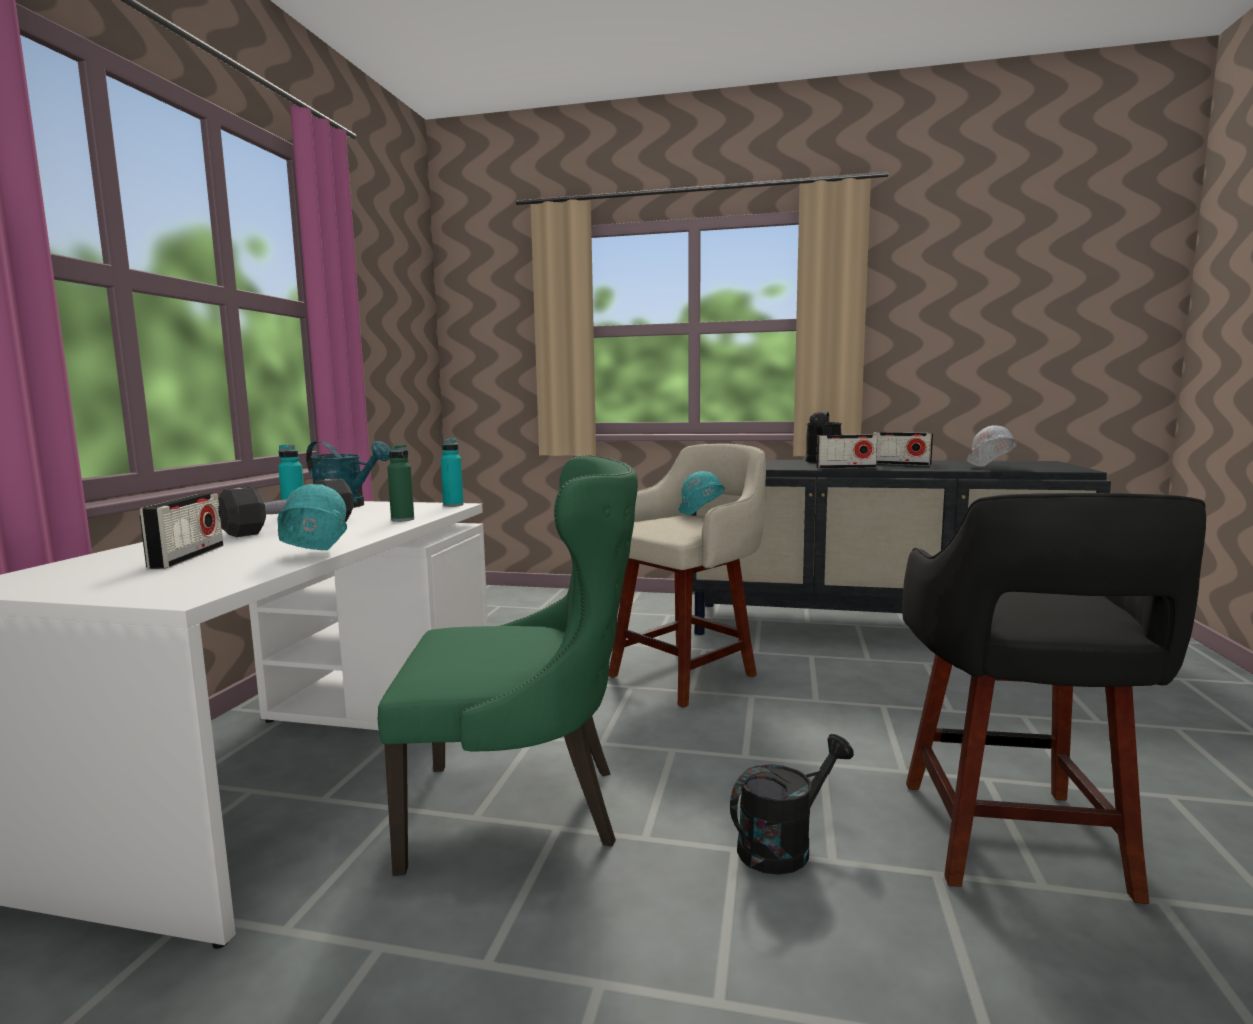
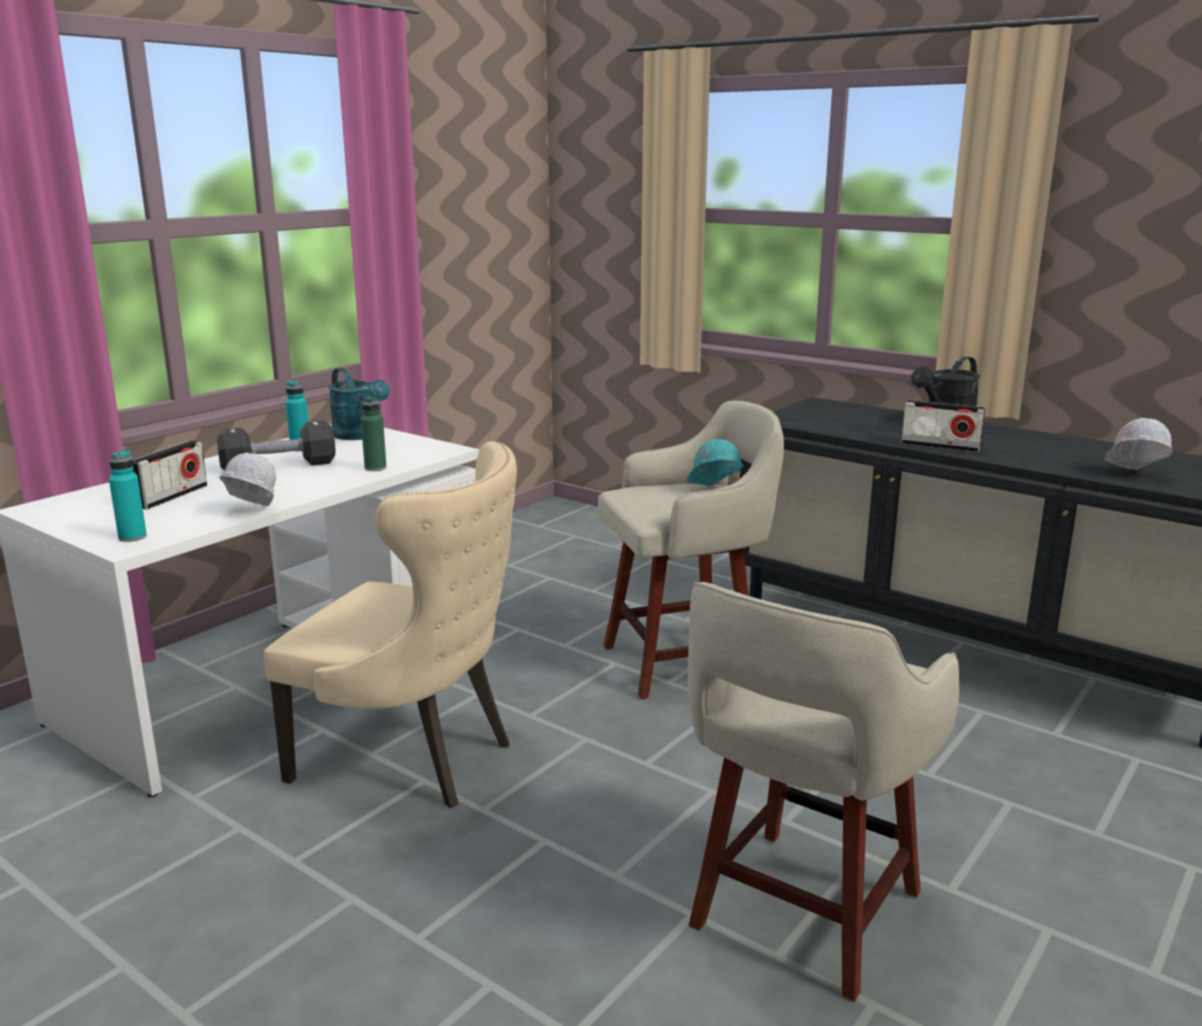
camera: 25 degrees right, 10 degrees up
(313, 556) = (250, 512): turquoise hard hat -> white hard hat
(453, 505) = (448, 449): turquoise bottle -> turquoise bottle (132, 537)
(524, 809) = (413, 758): green chair -> beige chair
(784, 845) = (589, 850): black watering can -> none
(901, 464) = (1035, 447): radio -> none
(1013, 844) = (800, 915): black stool -> beige stool

